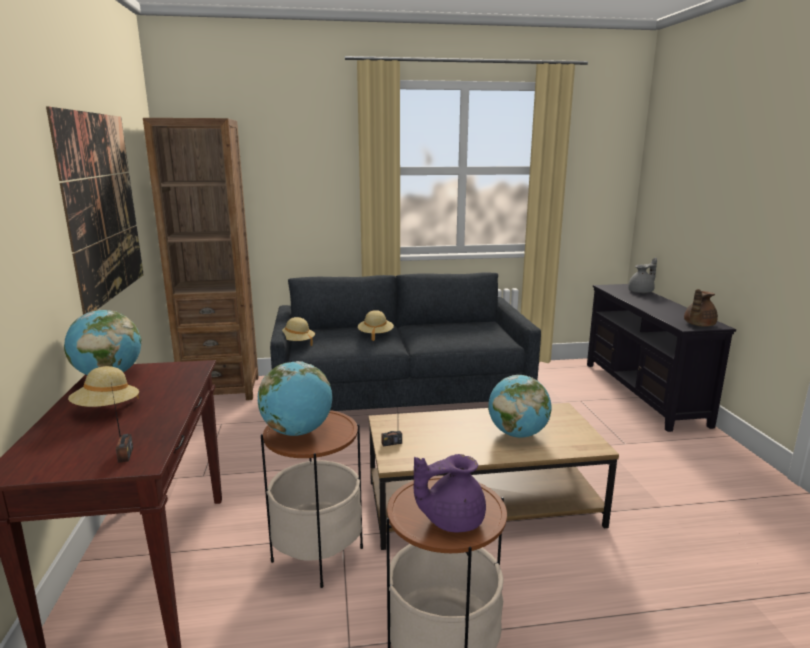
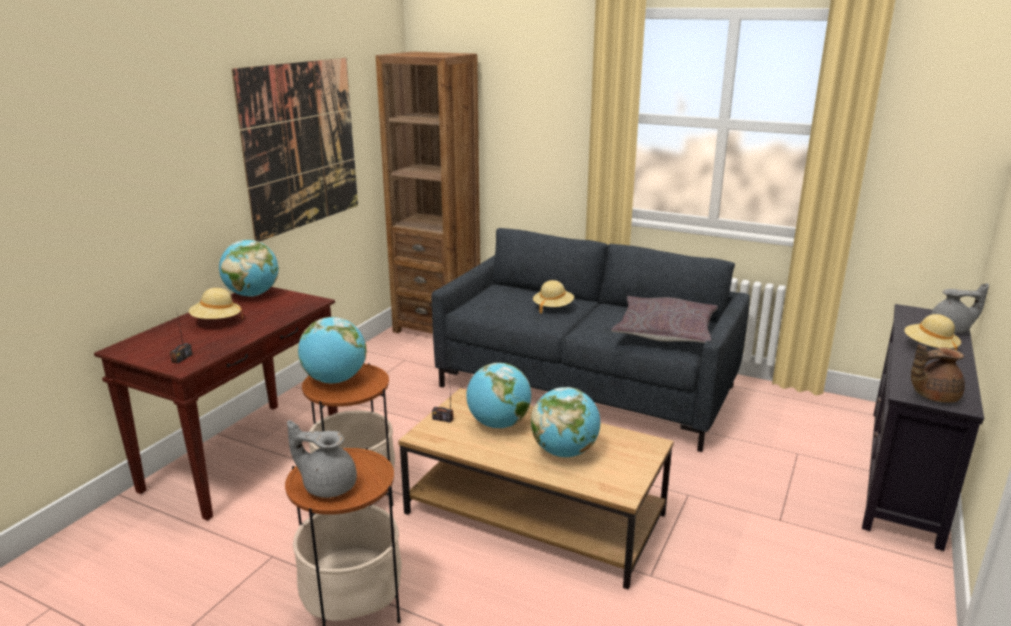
camera: 35 degrees right, 5 degrees up
(296, 343) = (469, 298): beige hat -> beige hat (929, 347)
(441, 431) = (498, 424): none -> globe
(451, 520) = (328, 485): purple teapot -> grey teapot
(478, 332) = (665, 331): none -> grey pillow

